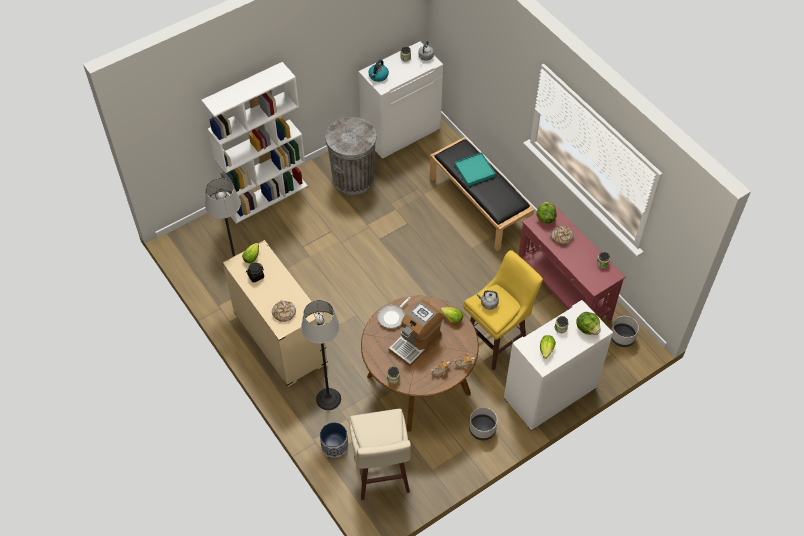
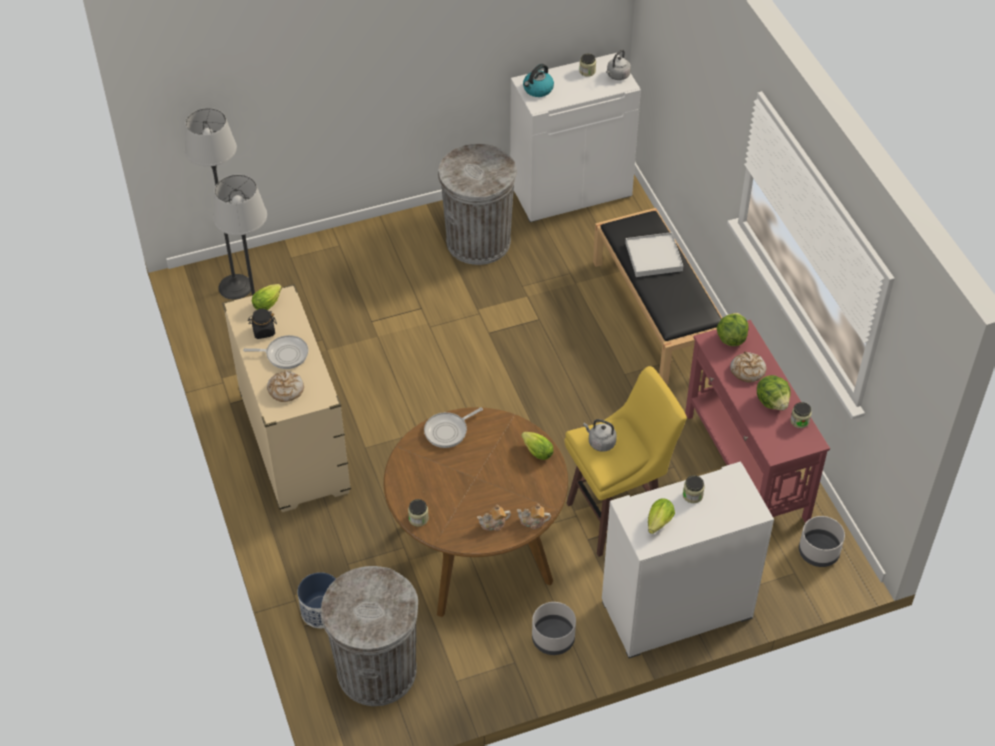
camera: 15 degrees right, 5 degrees down
(266, 196) = (343, 242): white bookcase -> none
(274, 289) = (284, 354): none -> frying pan
(328, 399) = (336, 543): floor lamp -> floor lamp (235, 287)
(381, 476) = (376, 671): beige stool -> grey trash can
(416, 342) = (471, 474): coffee machine -> none
(474, 170) = (654, 257): turquoise tray -> white tray
(587, 328) = (735, 505): lettuce -> lettuce (772, 402)

